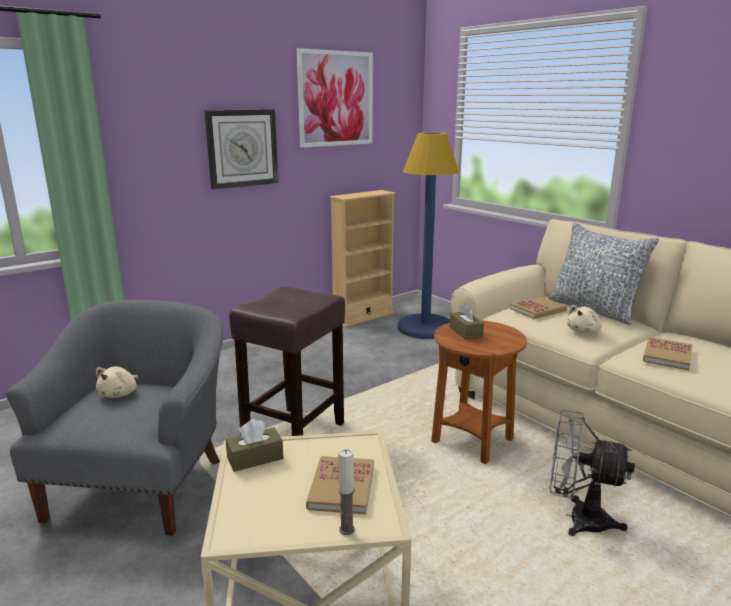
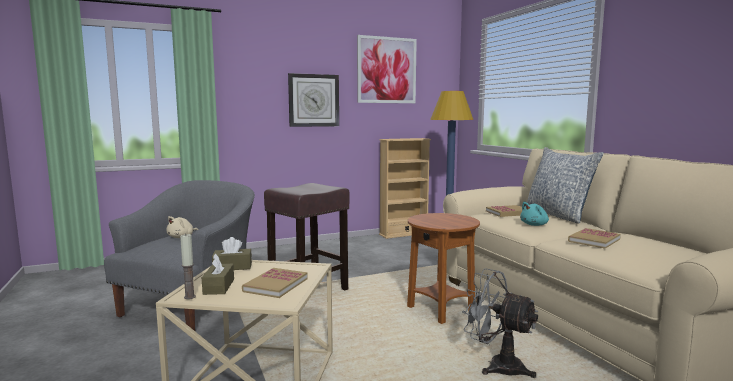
camera: 15 degrees right, 10 degrees down
(346, 529) = (258, 302): candle -> candle (189, 297)
(465, 332) = (434, 218): brown tissue box -> brown tissue box (219, 286)
(583, 331) = (535, 225): beige plush toy -> turquoise plush toy

